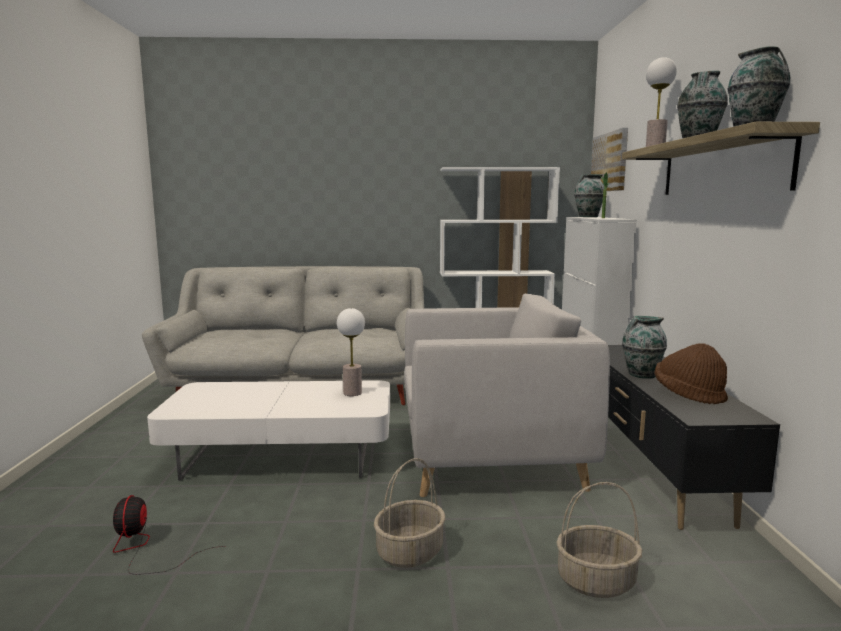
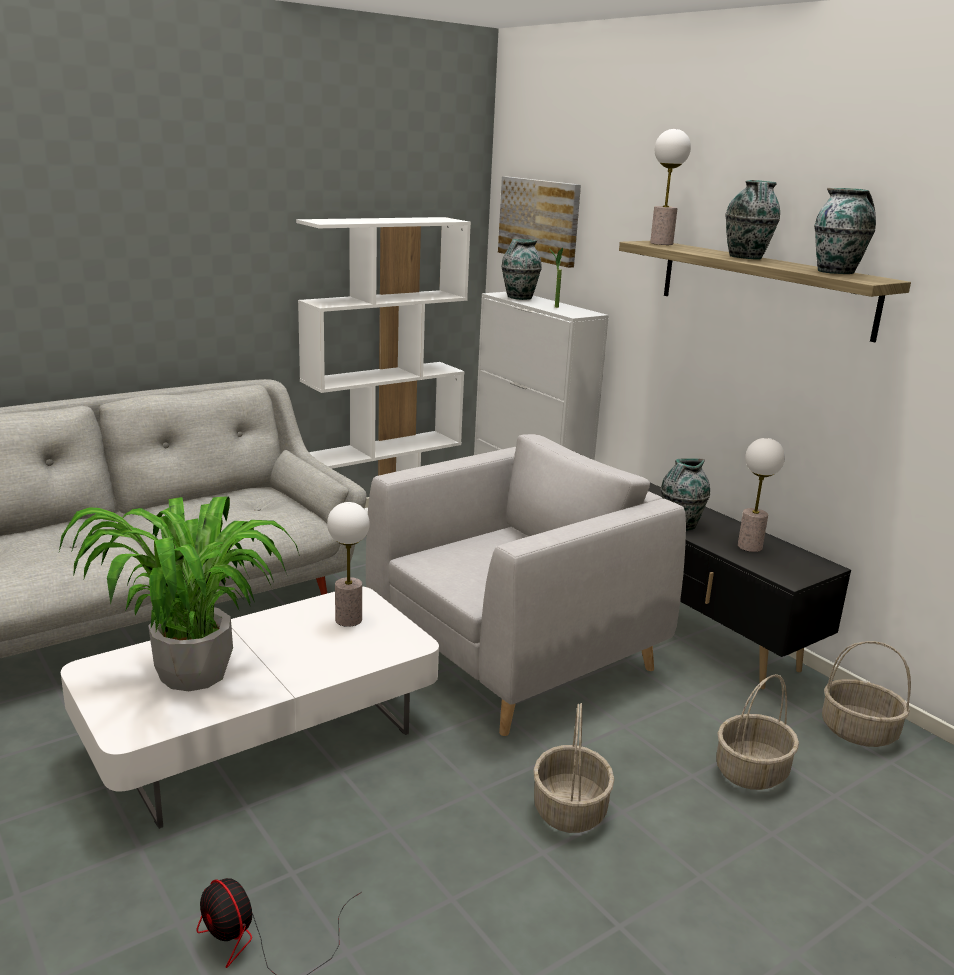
camera: 35 degrees left, 10 degrees up
(238, 397) = (195, 673): none -> potted plant
(688, 395) = (750, 547): brown hat -> table lamp
(753, 590) = (858, 732): none -> basket

